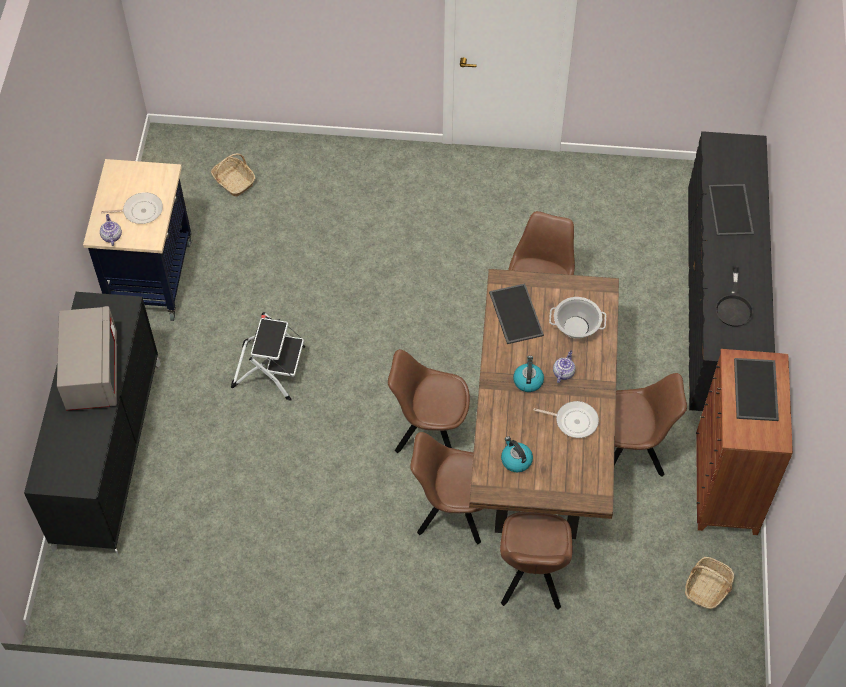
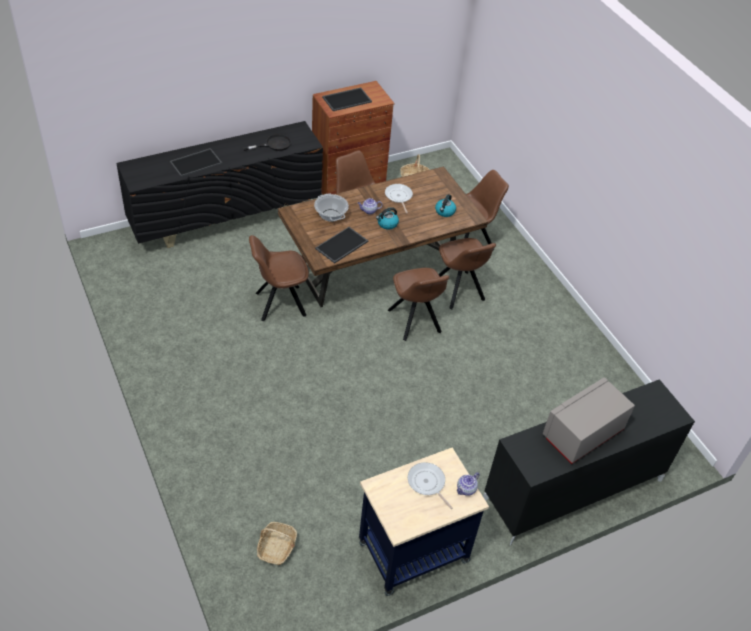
camera: 125 degrees left, 10 degrees down
(269, 368) = (433, 429): step ladder -> none

